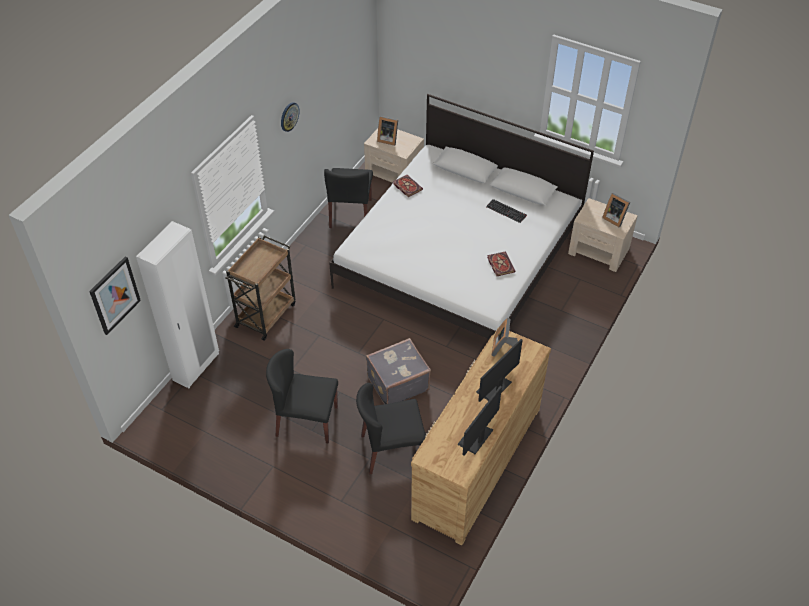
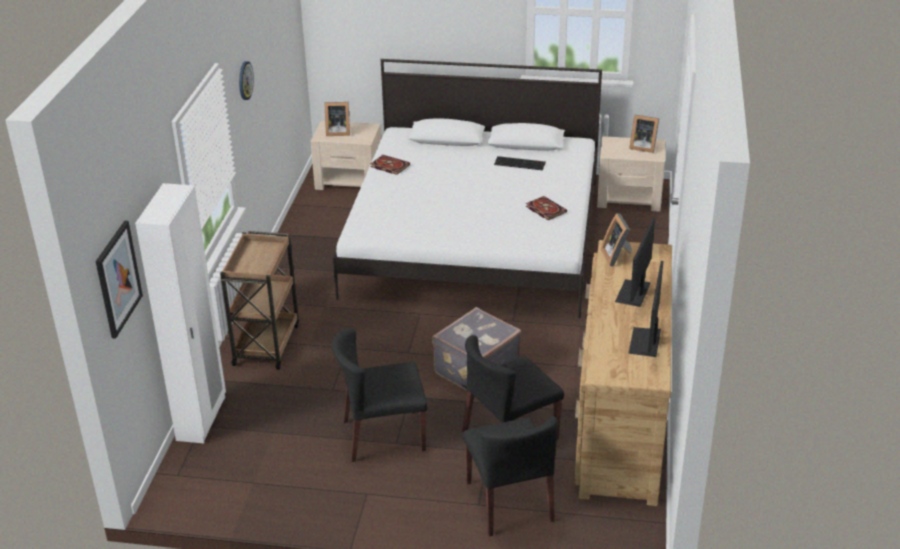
camera: 20 degrees left, 15 degrees down
(351, 214) = (318, 226): black chair -> black chair (509, 502)

